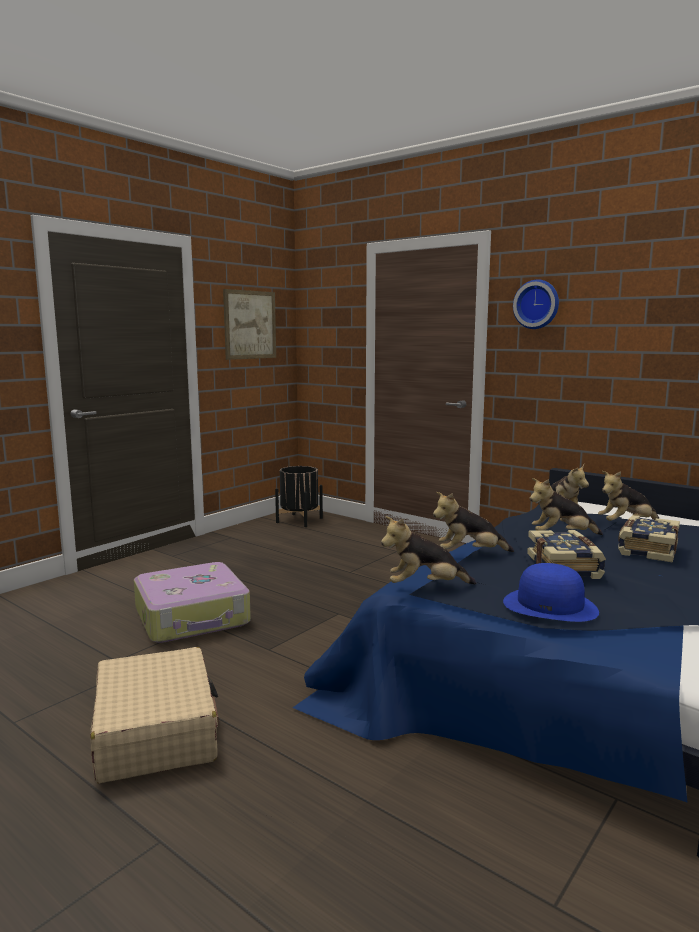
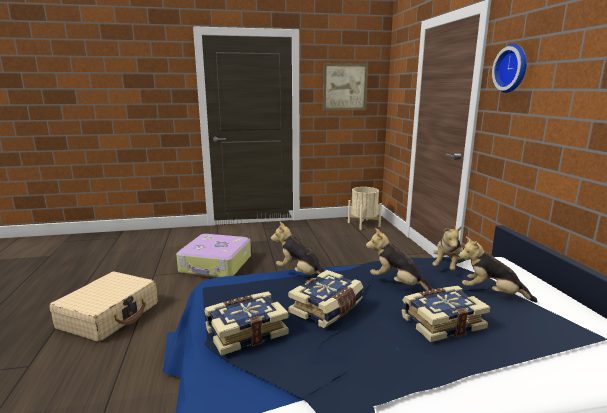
camera: 40 degrees right, 5 degrees up
(299, 520) = (363, 224): black planter -> beige planter
(425, 587) = (221, 286): plush toy -> none
(550, 606) = (246, 331): blue hat -> book

